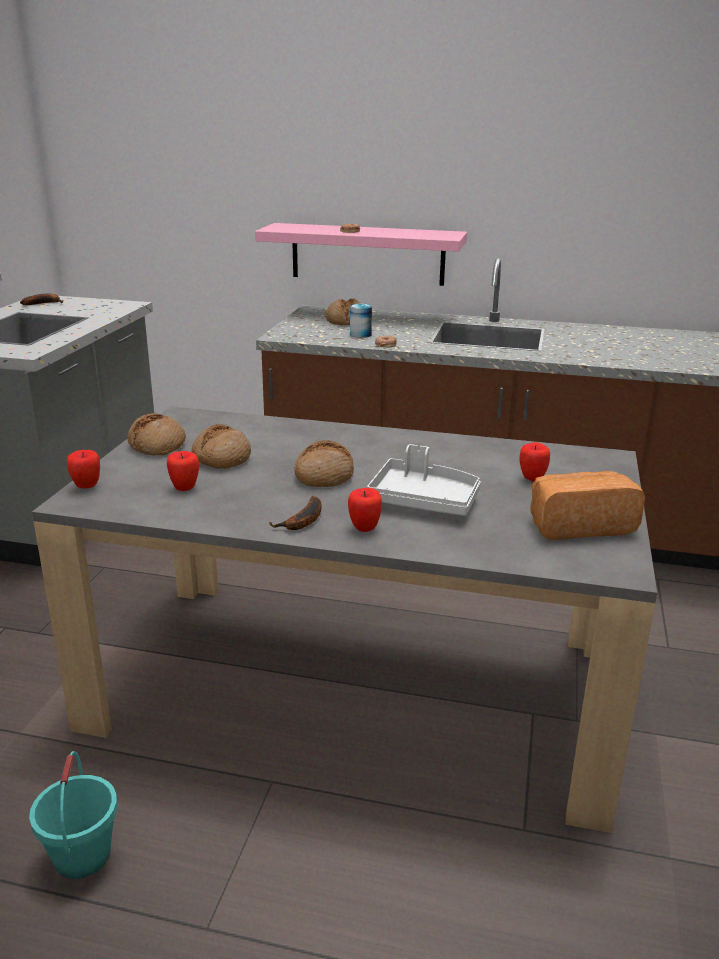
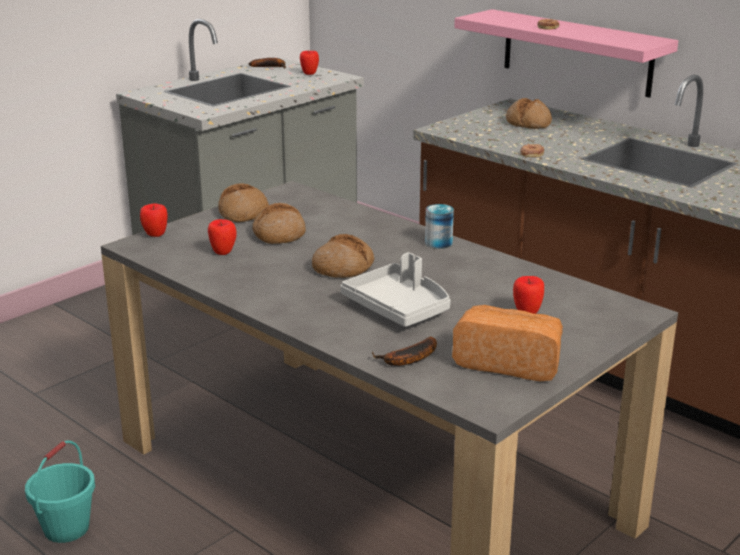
camera: 30 degrees right, 0 degrees up
(303, 521) = (278, 300): banana -> banana (408, 359)
(360, 334) = (521, 139): can -> can (438, 243)
(364, 528) = (319, 317): apple -> apple (309, 73)

